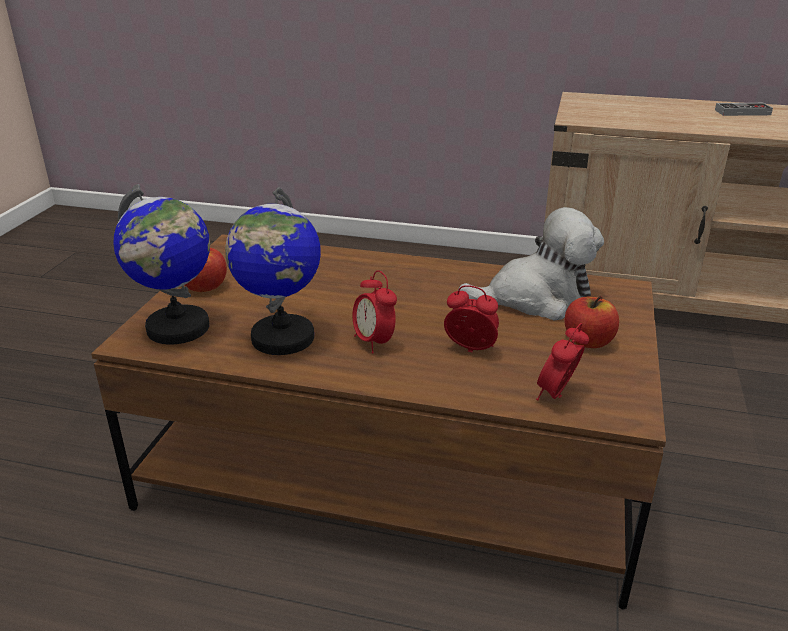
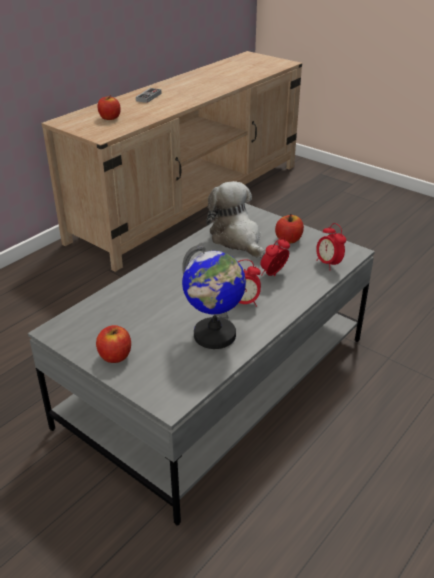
camera: 65 degrees left, 5 degrees up
(178, 328) = (168, 378): globe -> none
(393, 465) = (217, 382): brown coffee table -> grey coffee table
(536, 299) = (237, 239): plush toy -> plush toy turned 45 degrees counterclockwise
(635, 111) = (109, 118): none -> apple

